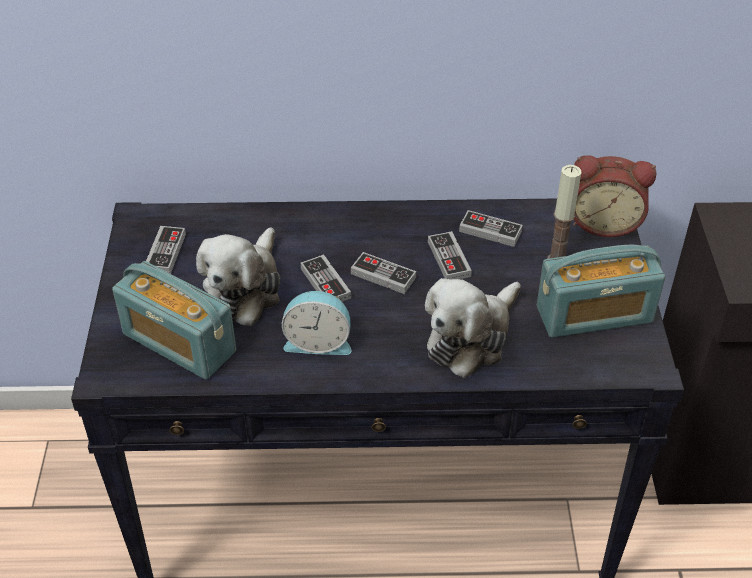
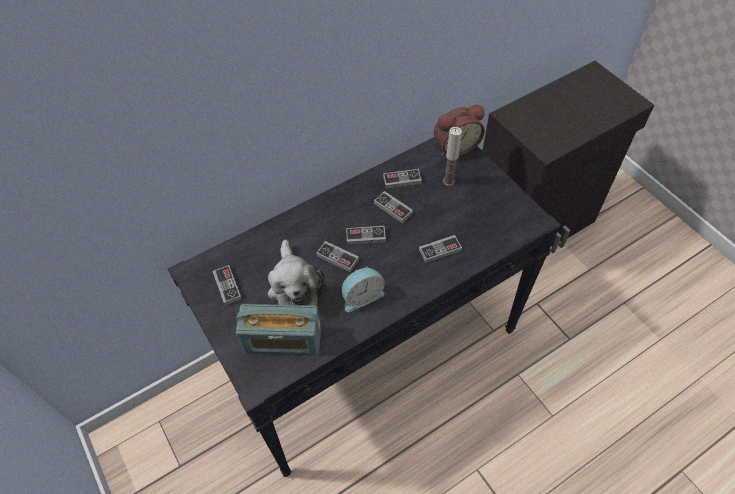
camera: 30 degrees left, 10 degrees up
(471, 337) = (440, 250): plush toy -> game controller
(594, 315) = (490, 204): radio -> none

